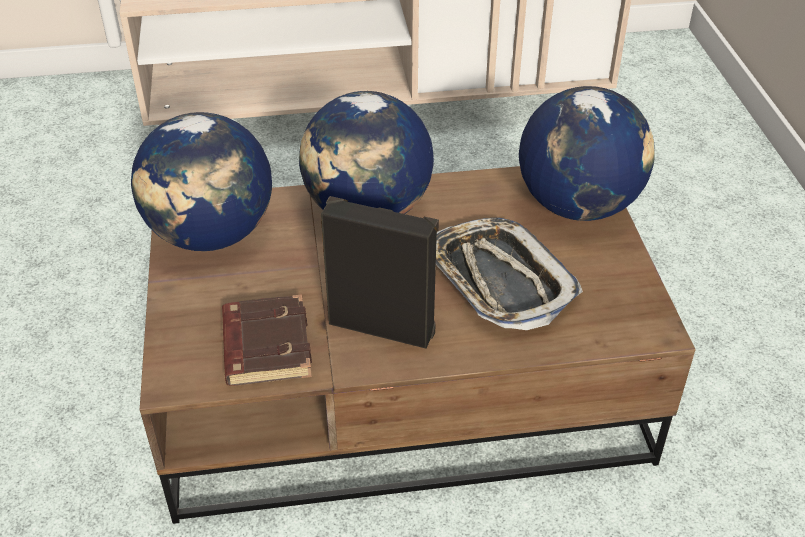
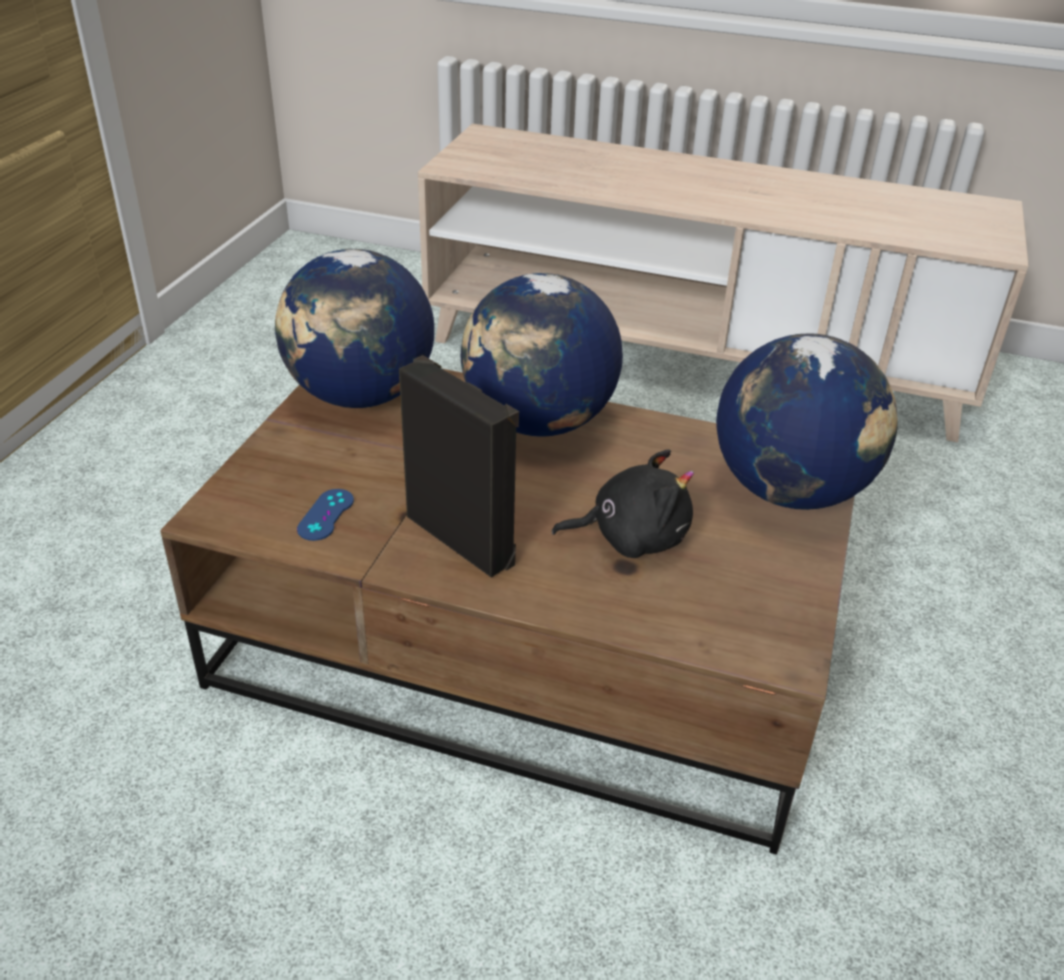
camera: 25 degrees right, 5 degrees down
(265, 346) = (326, 515): brown book -> blue game controller
(499, 280) = (631, 537): tray -> black plush toy

